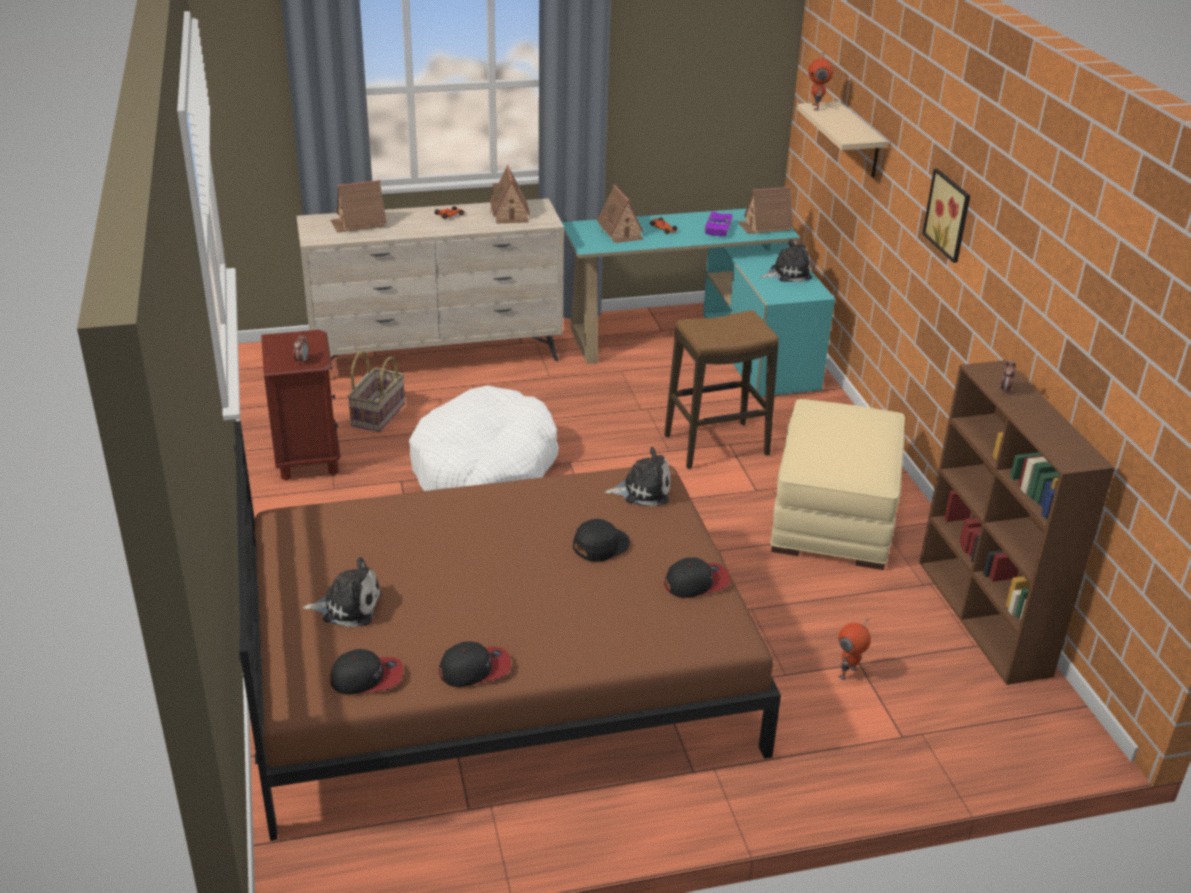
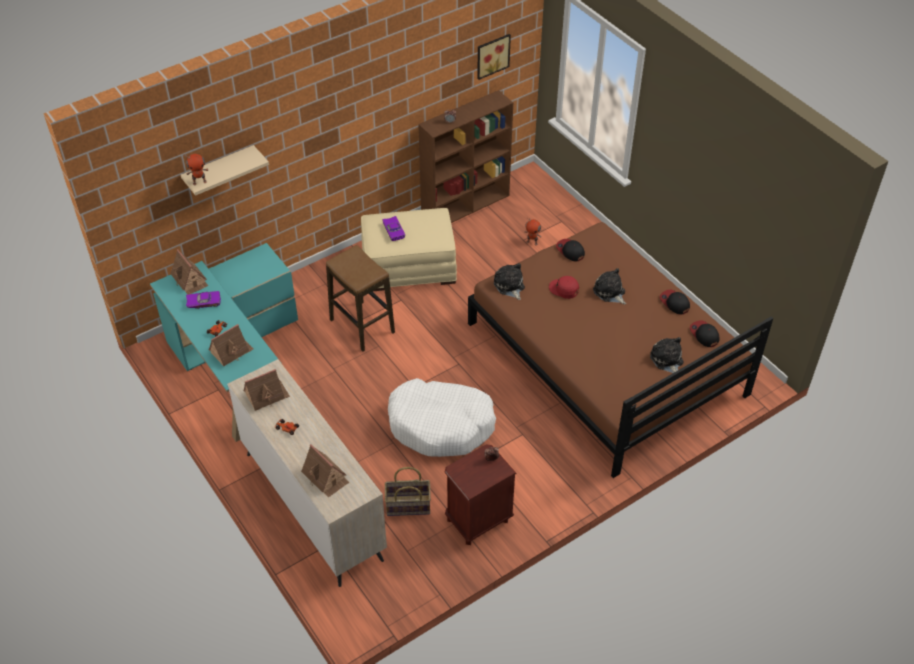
camera: 110 degrees left, 15 degrees up
(600, 545) = (564, 289): black cap -> red cap
(787, 273) = (238, 269): plush toy -> plush toy (610, 292)
(844, 426) = (394, 231): none -> purple toy car
(950, 215) = (335, 120): picture -> picture (492, 55)

